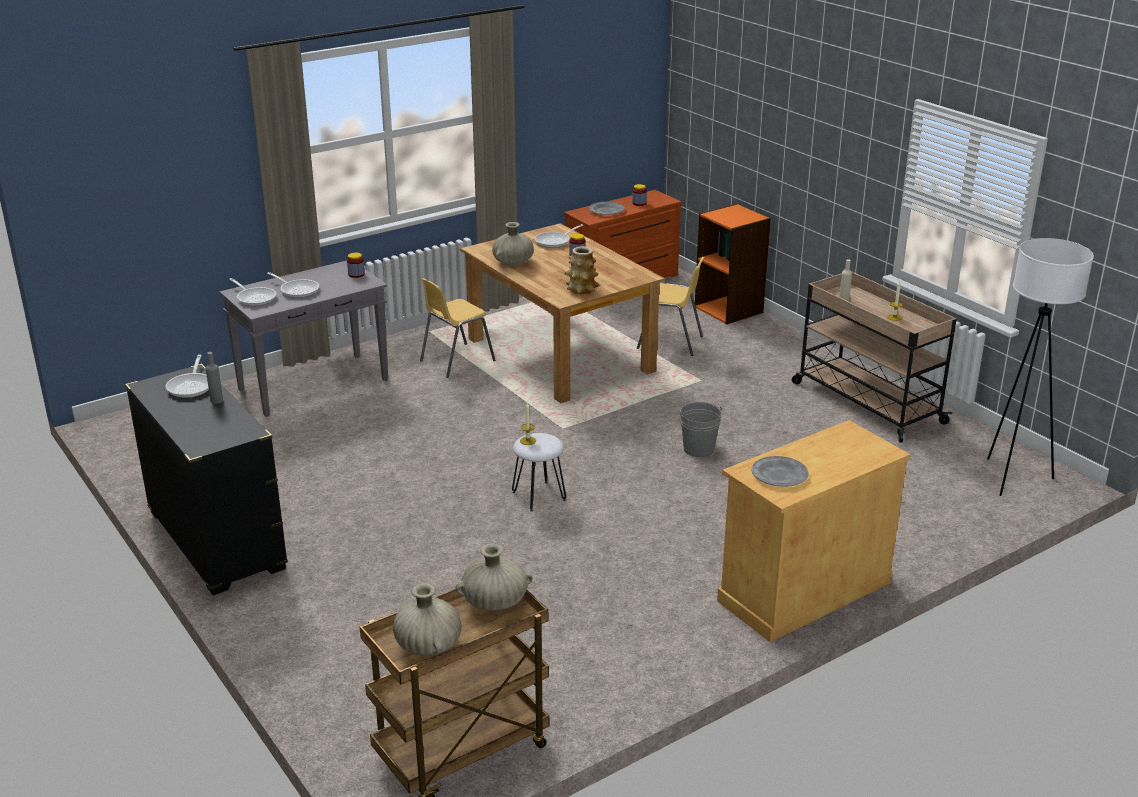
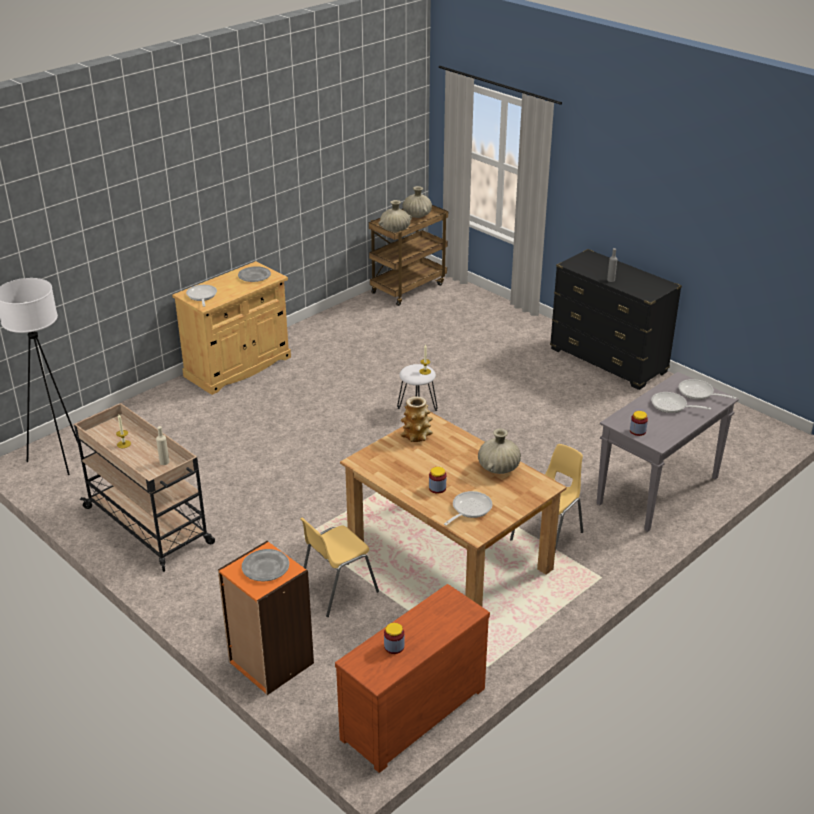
camera: 170 degrees right, 5 degrees up
(191, 386) = (637, 287): frying pan -> frying pan (201, 296)
(606, 210) = (434, 620): grey plate -> grey plate (265, 568)
(670, 343) = (337, 590): yellow chair -> yellow chair turned 45 degrees counterclockwise
(699, 449) = (303, 459): grey bucket -> none

